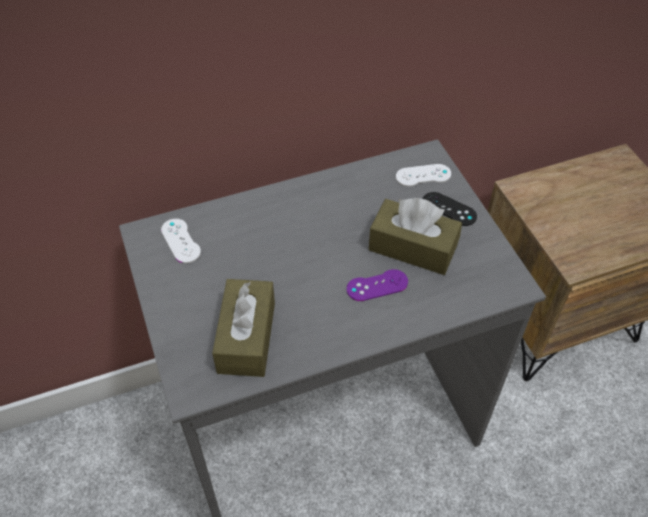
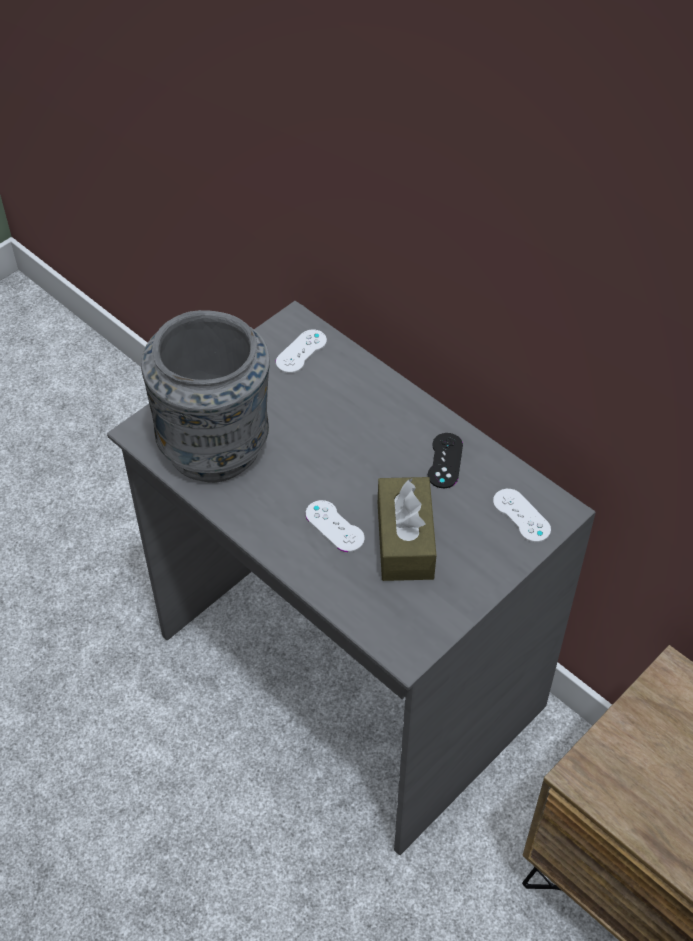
camera: 65 degrees right, 0 degrees up
(246, 337) = (216, 447): brown tissue box -> grey vase
(377, 285) = (334, 526): purple game controller -> white game controller
(449, 209) = (483, 556): black game controller -> black game controller (445, 460)

